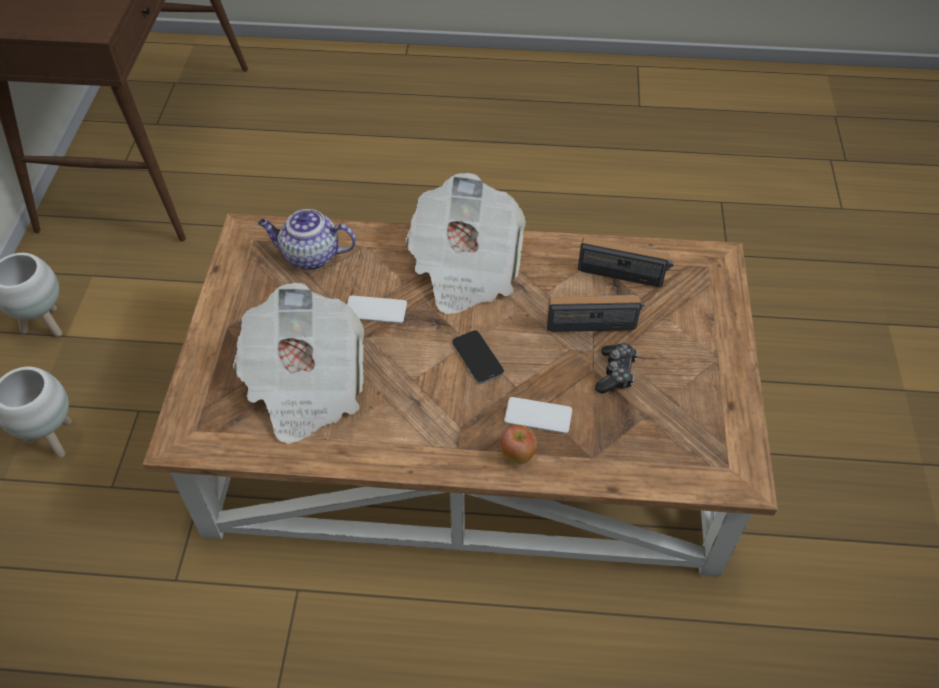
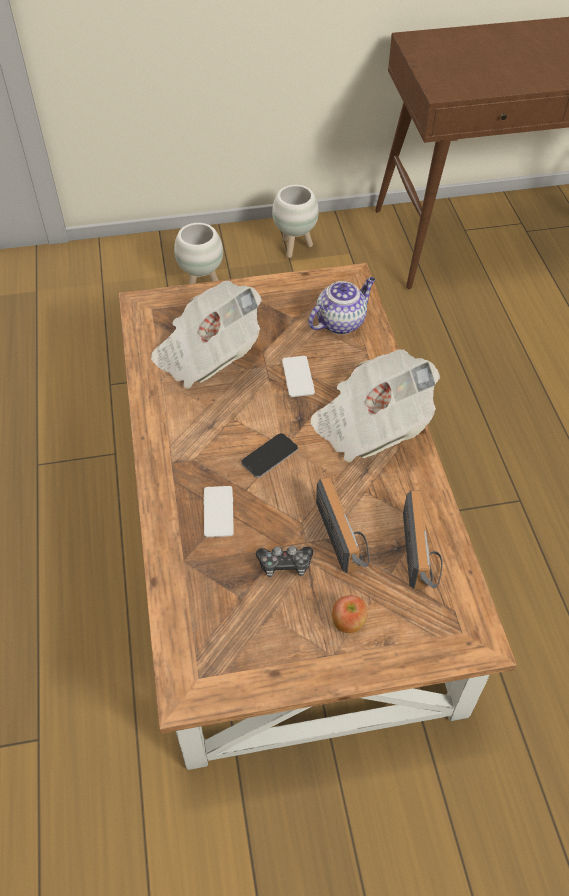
camera: 75 degrees right, 0 degrees up
(310, 256) = (341, 322): teapot -> teapot turned 60 degrees clockwise
(517, 454) = (174, 504): apple -> apple (348, 623)

